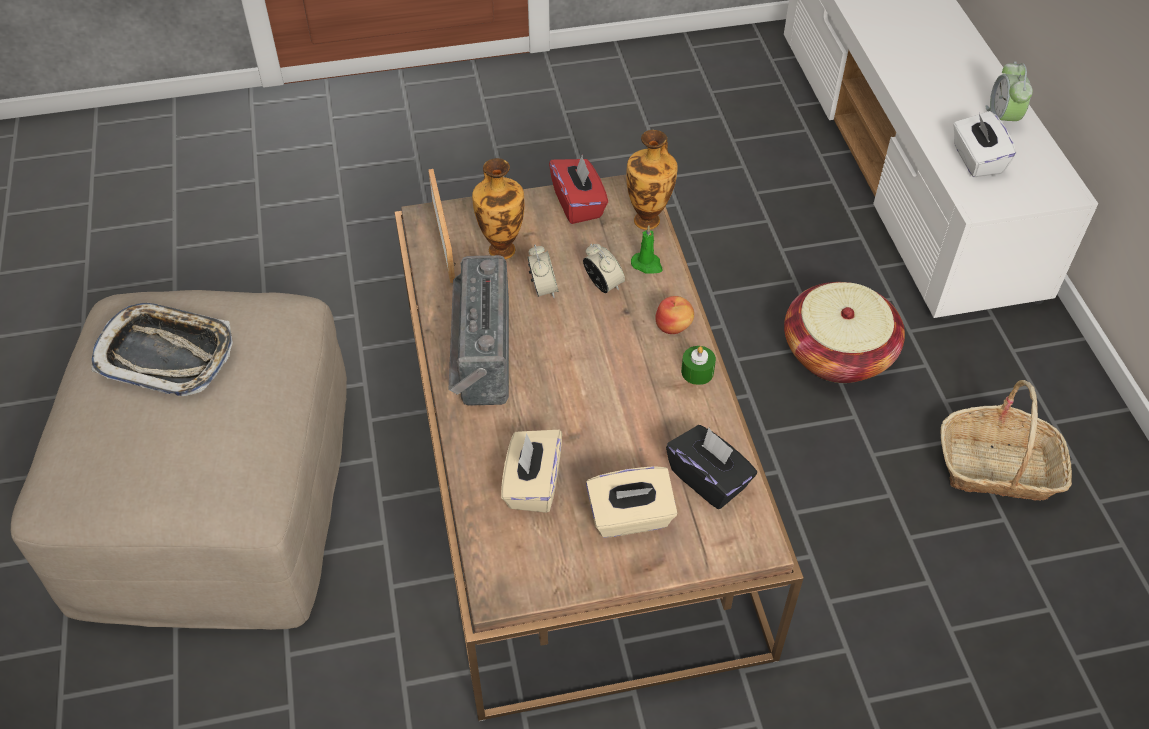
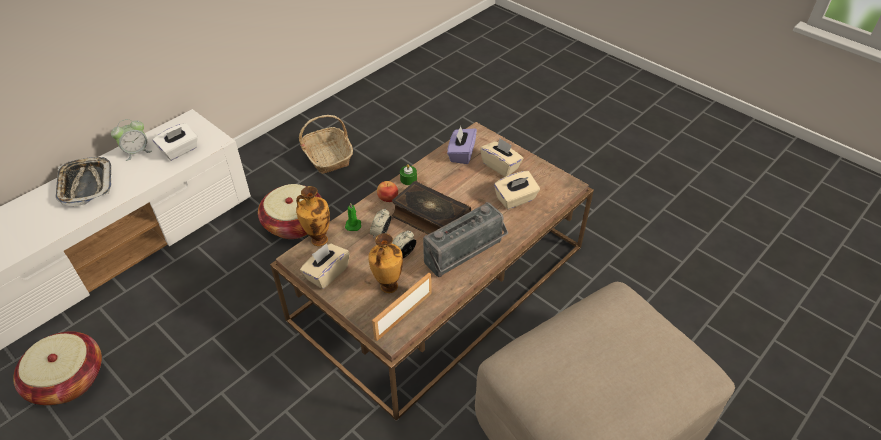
camera: 125 degrees left, 5 degrees down
(166, 355) = (596, 382): tray -> tray (85, 184)
(578, 204) = (326, 273): red tissue box -> beige tissue box
(587, 353) = (430, 218): none -> book
(709, 479) = (461, 154): black tissue box -> purple tissue box
(710, 88) = (68, 380): none -> basket

